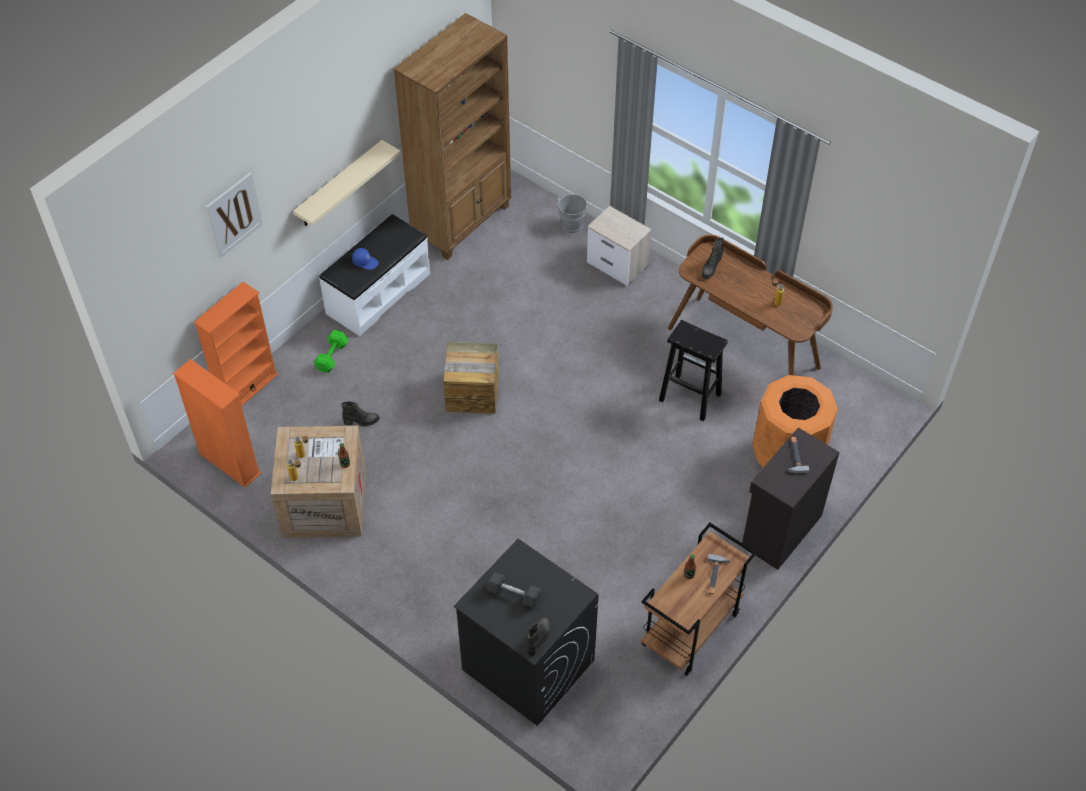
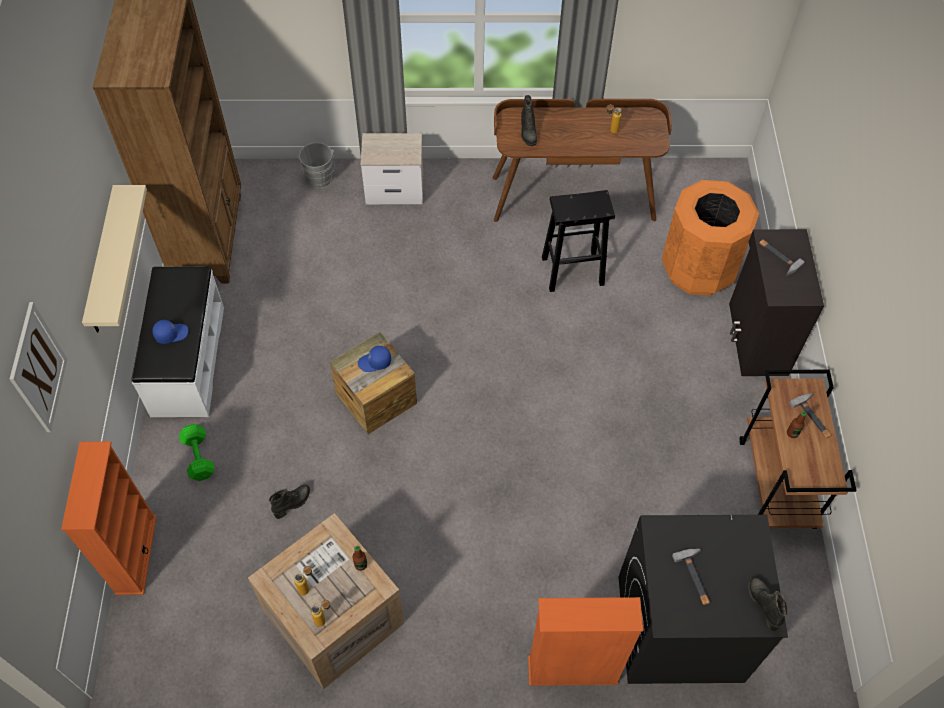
camera: 40 degrees left, 5 degrees up
(229, 463) = (190, 651): orange bookcase -> orange bookcase (572, 670)
(475, 360) = (375, 362): none -> blue cap
(514, 594) = (696, 577): black dumbbell -> hammer

